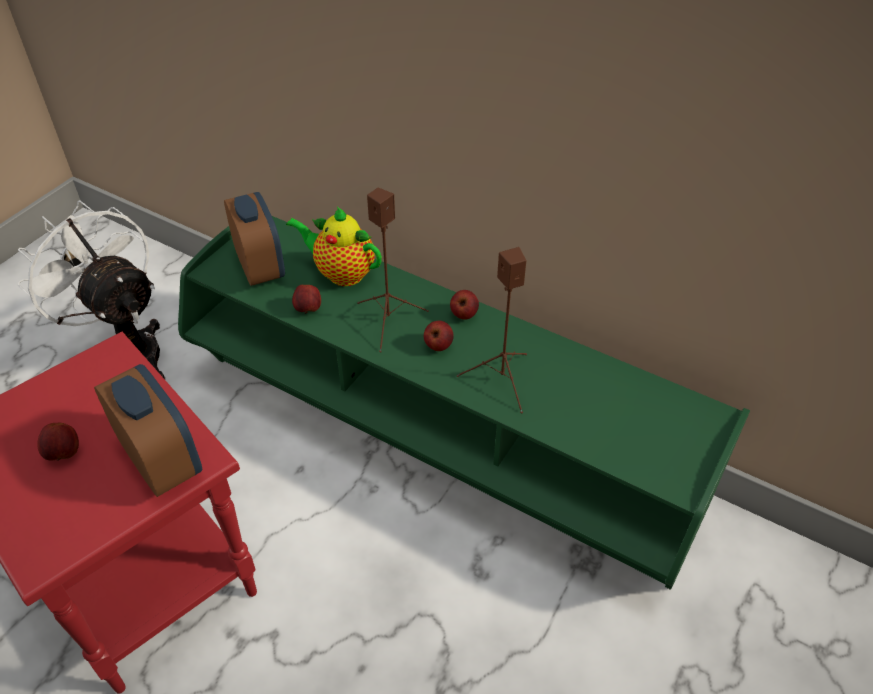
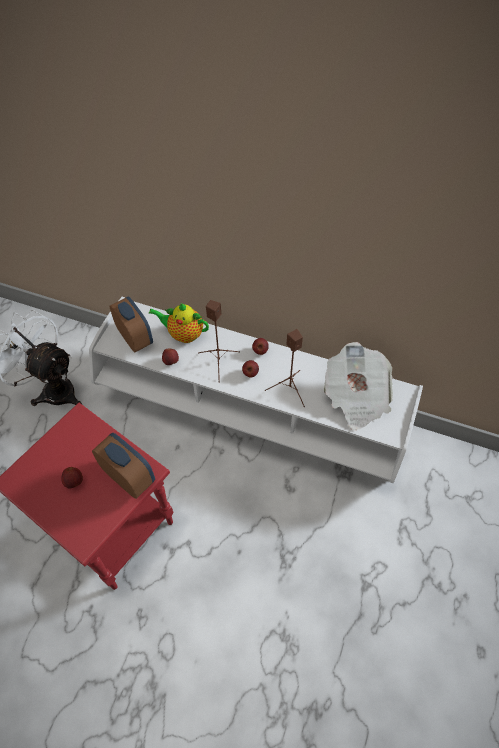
camera: 10 degrees left, 10 degrees up
(437, 440) = (250, 416): green tv stand -> white tv stand
(620, 411) = (356, 397): none -> newspaper

